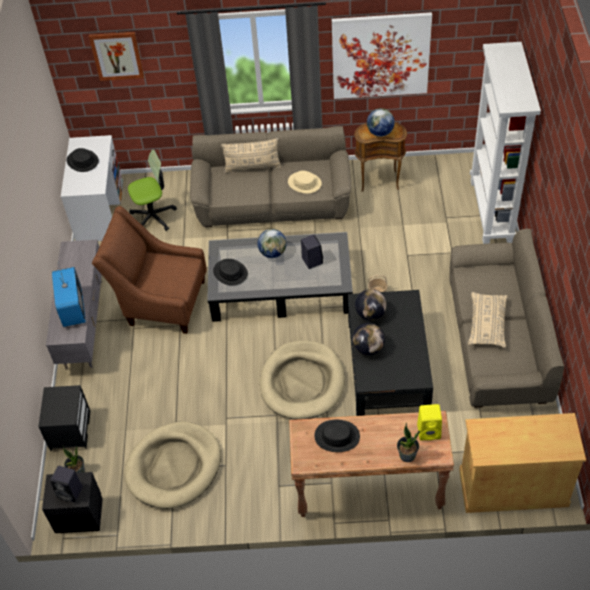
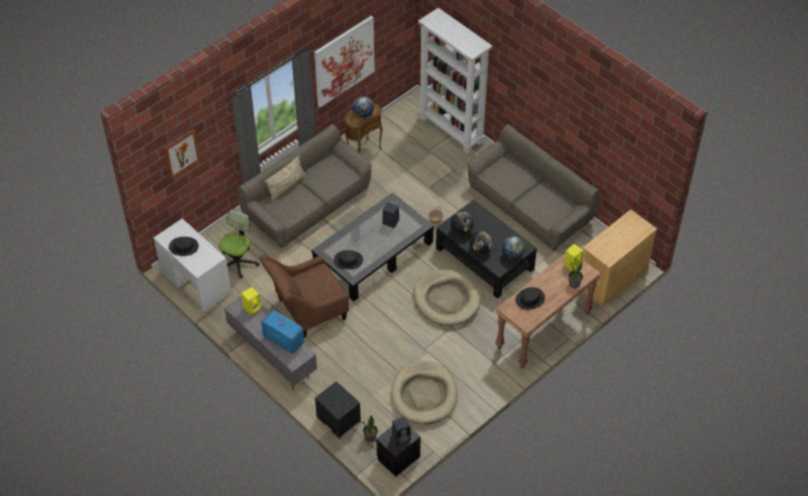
camera: 45 degrees left, 0 degrees up
(84, 258) = (252, 307): none -> yellow speaker
(273, 253) = (361, 232): globe -> globe (513, 254)
(304, 183) = (333, 177): beige hat -> none
(487, 324) = (527, 196): beige pillow -> none

